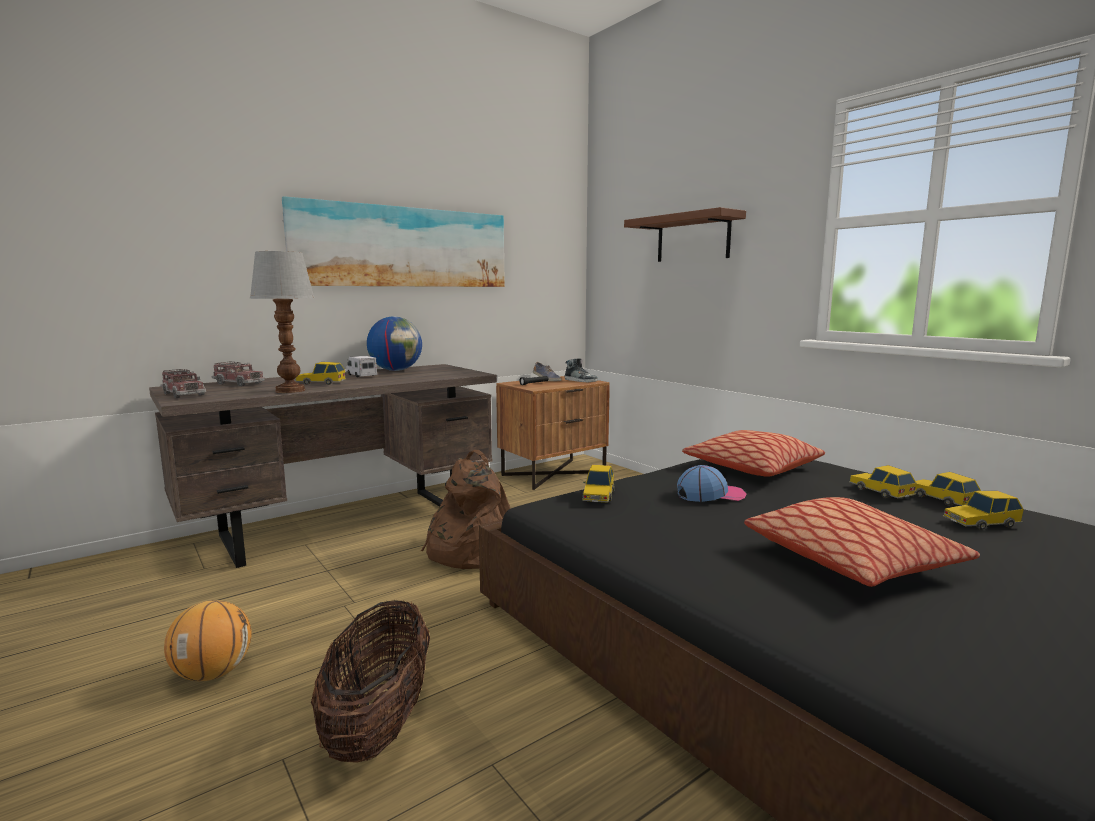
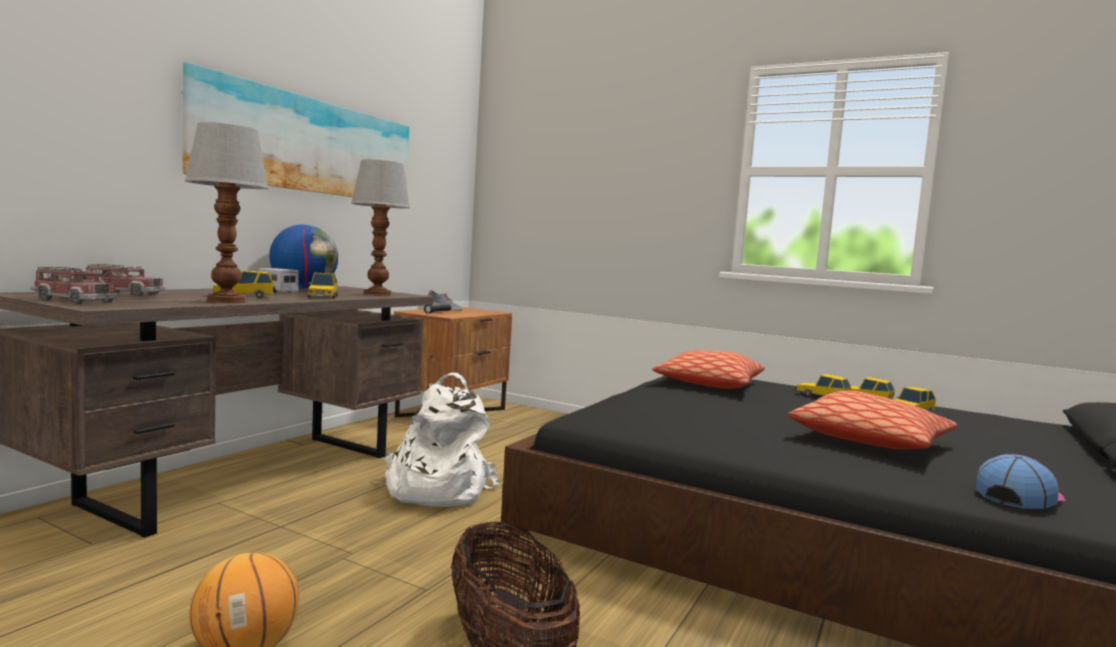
camera: 25 degrees left, 5 degrees down
(446, 375) = (377, 294): none -> table lamp
(469, 551) = (435, 490): brown backpack -> white backpack
(580, 380) = (481, 311): shoe -> none
(598, 495) = (618, 408): toy car -> toy car (322, 296)
(693, 238) = (605, 173): brown shelf -> none
(710, 494) = (707, 404): cap -> cap (1018, 495)

